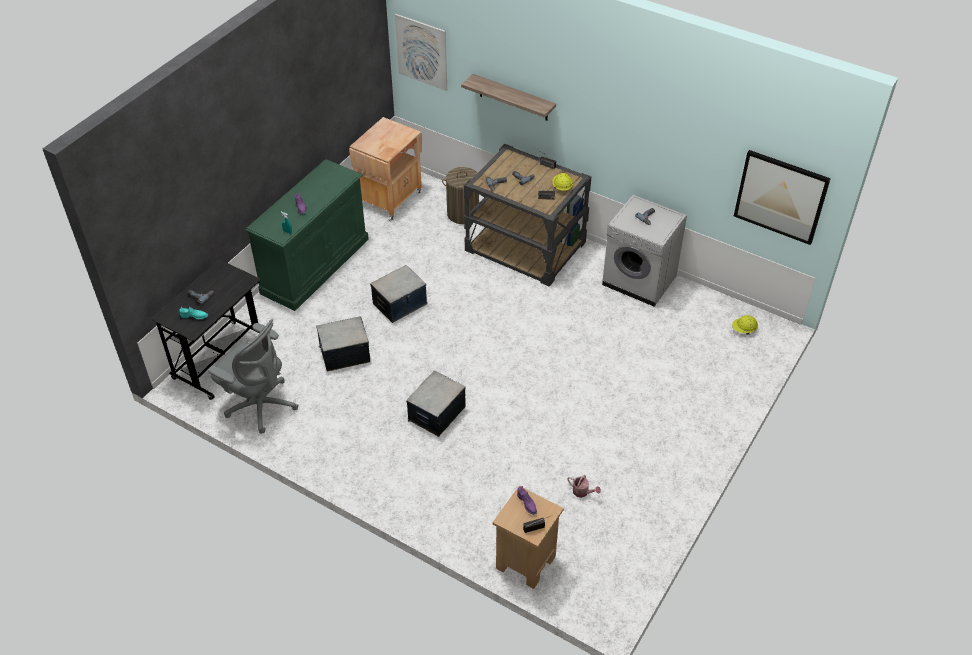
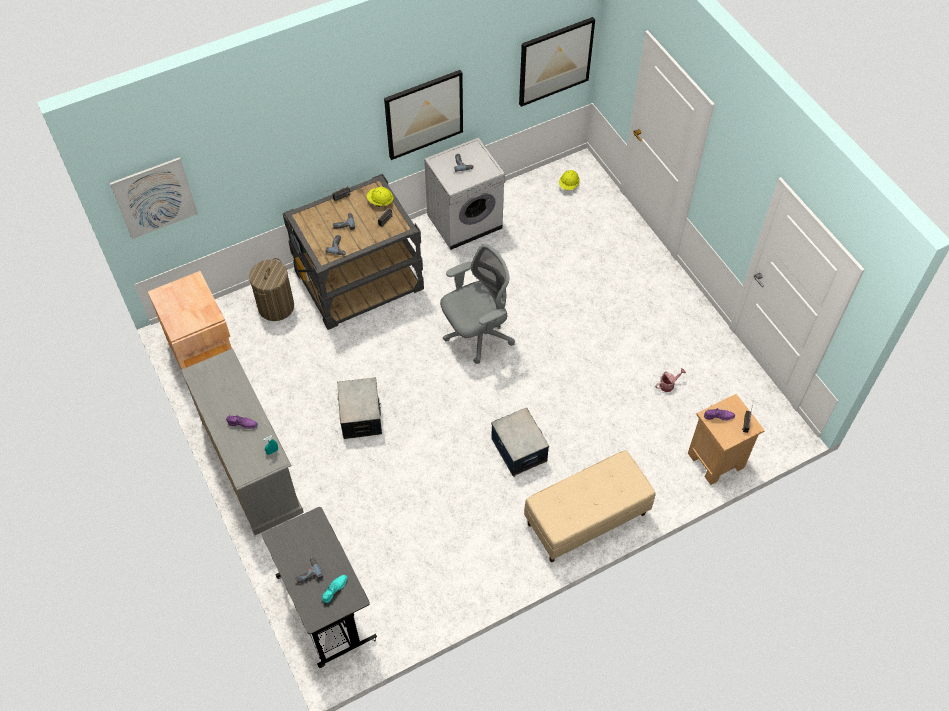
camera: 60 degrees left, 10 degrees up
(257, 404) = (409, 599): grey office chair -> grey office chair (476, 337)
(316, 265) = (252, 465): green cabinet -> grey cabinet
(344, 354) = (394, 492): storage box -> none
(399, 488) = (586, 519): none -> beige bench
(513, 98) = (278, 164): shelf -> none
(642, 150) = (424, 114): none -> picture

